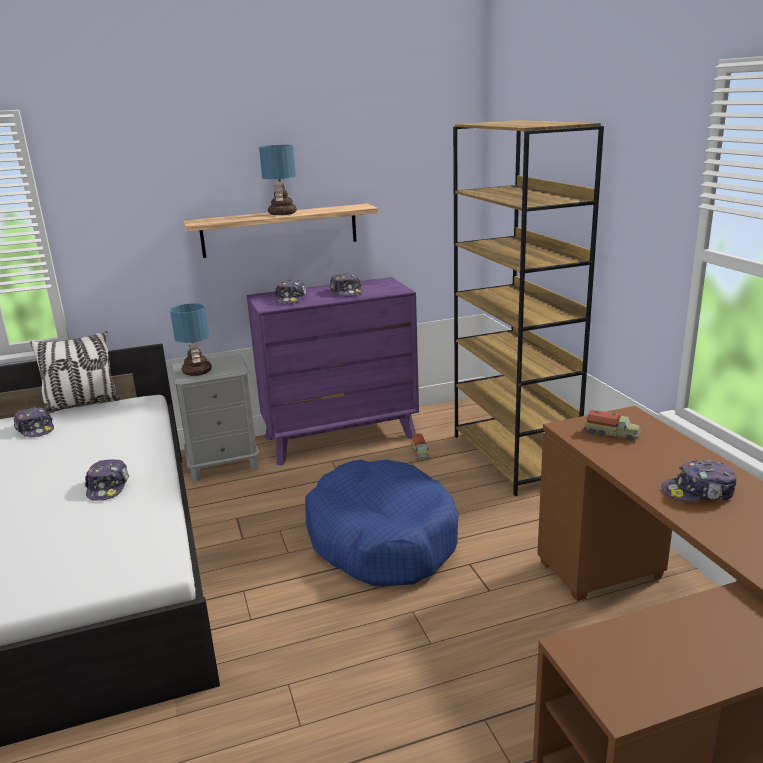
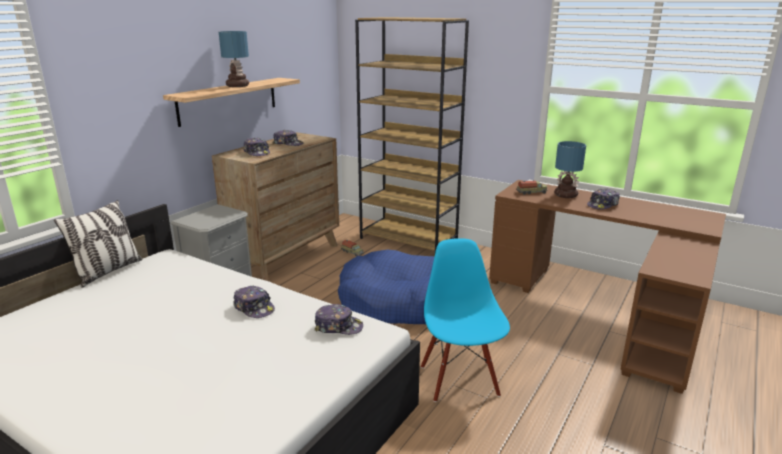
camera: 40 degrees left, 0 degrees up
(35, 429) = (98, 297): cap -> cap (338, 327)
(196, 371) = (206, 220): table lamp -> table lamp (564, 195)
(304, 683) = (460, 380): none -> blue chair
(340, 438) = (286, 258): purple dresser -> brown dresser

